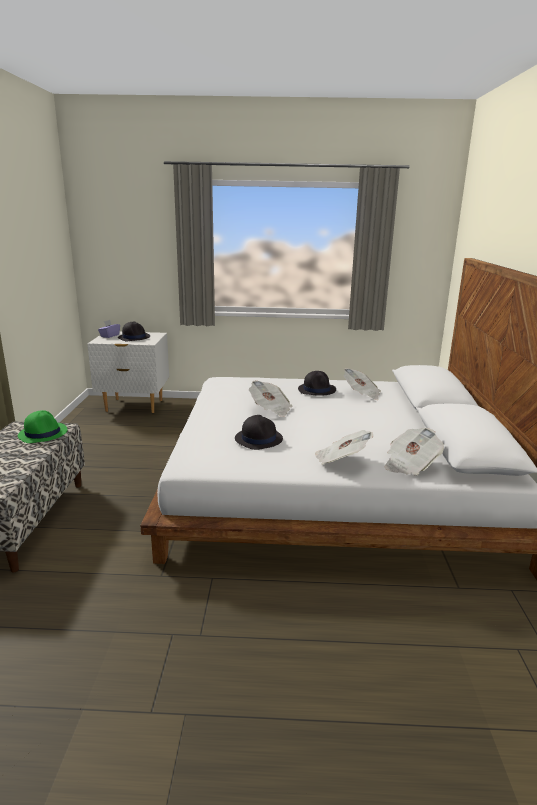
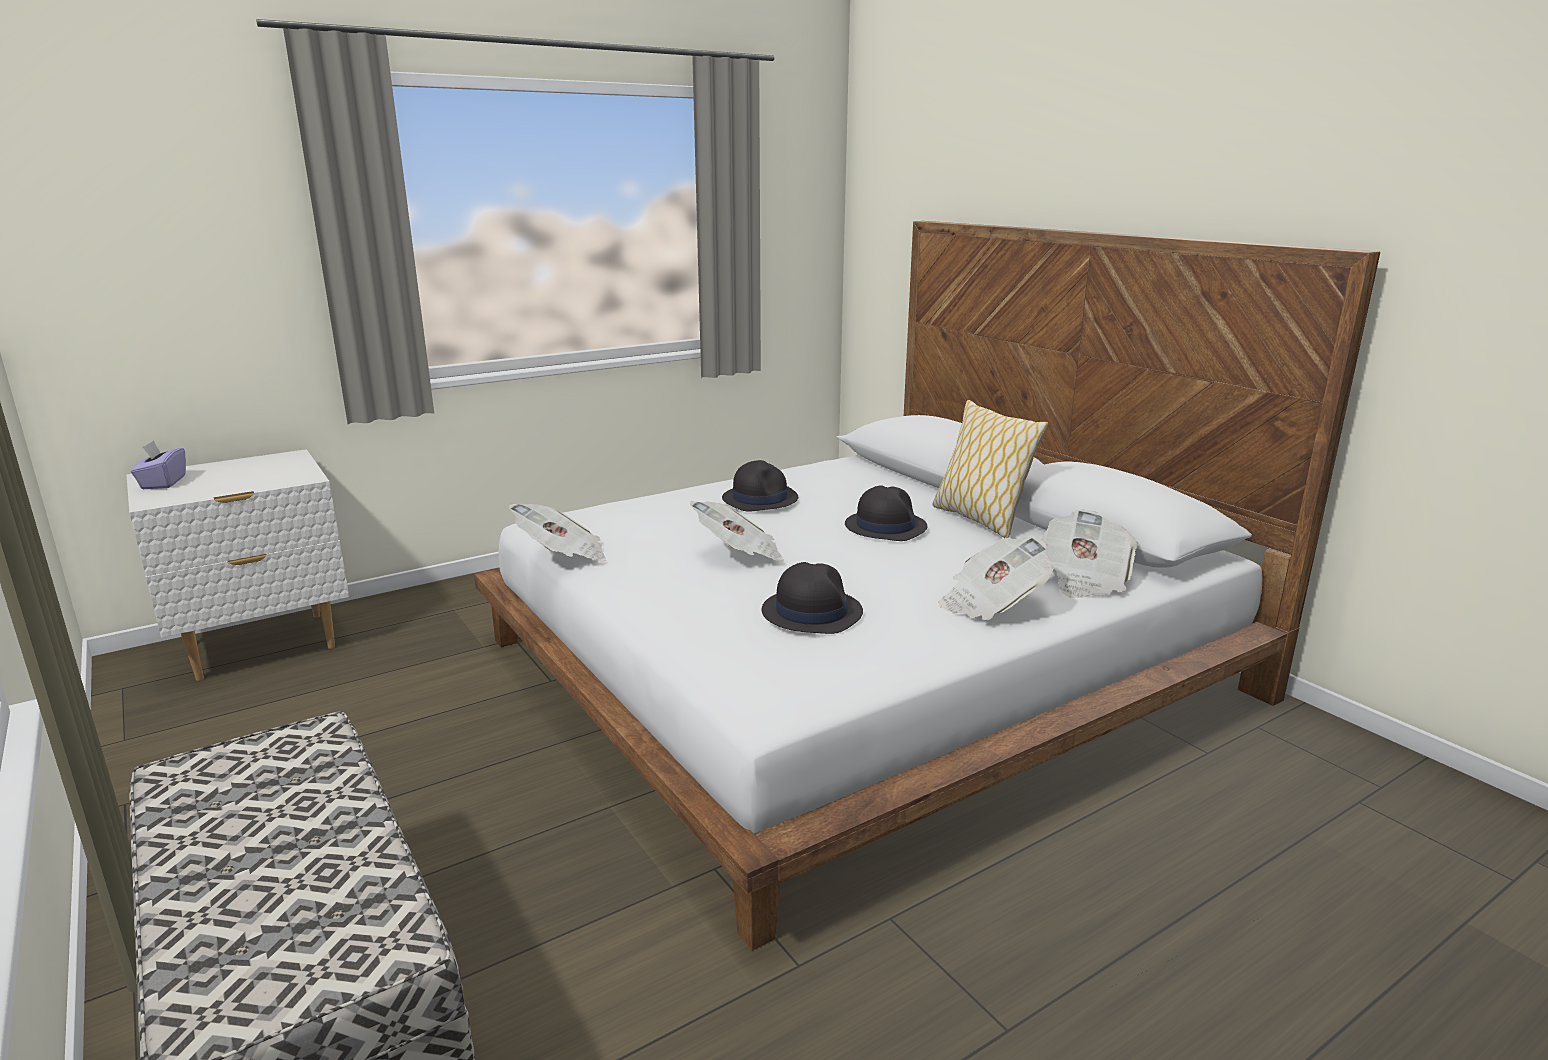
camera: 35 degrees left, 0 degrees up
(43, 433) = (286, 764): green hat -> none
(134, 337) = (241, 474): black hat -> black hat (885, 526)
(361, 394) = (835, 489): newspaper -> newspaper (562, 556)
(409, 425) = (980, 519): none -> pillow

